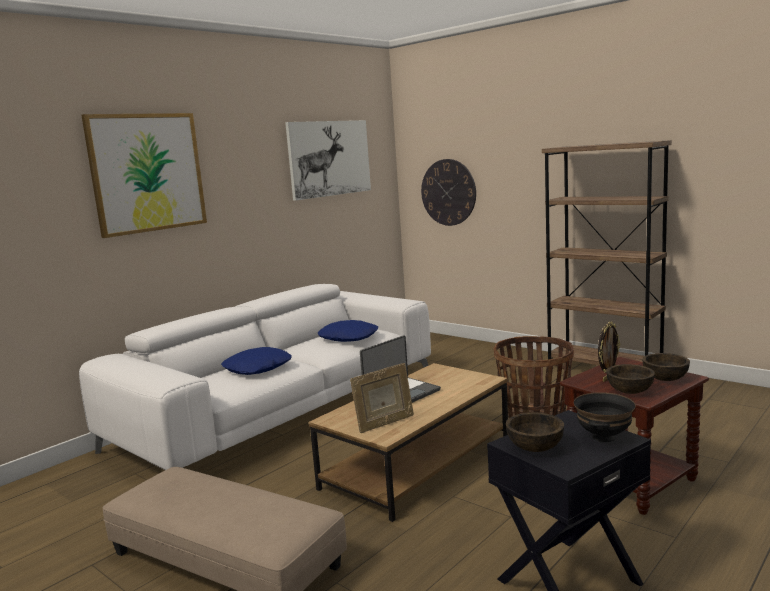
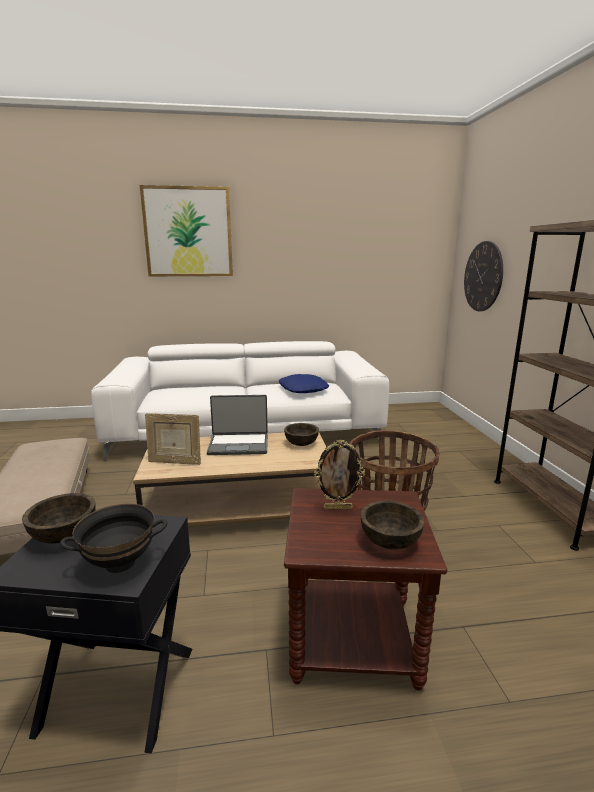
camera: 40 degrees right, 5 degrees up
(258, 368) = (207, 391): blue pillow -> none
(329, 158) = (369, 234): picture -> none
(629, 391) = (318, 533): brown bowl -> brown bowl (301, 443)

